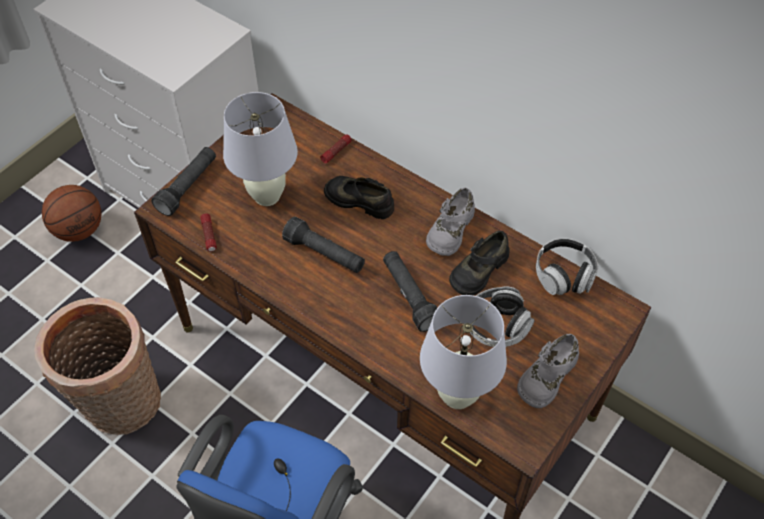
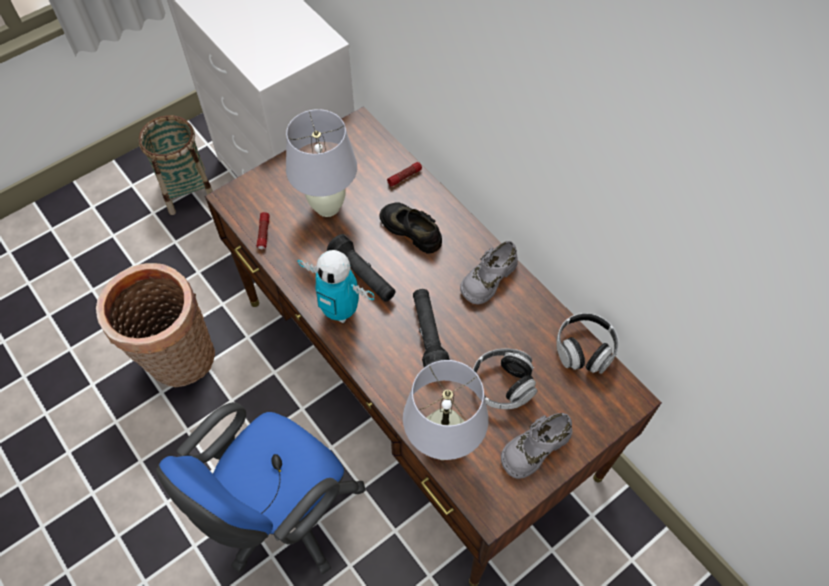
camera: 15 degrees right, 5 degrees up
(79, 229) = (187, 191): basketball -> basket
(188, 187) = (259, 182): black flashlight -> none
(313, 292) = (340, 310): none -> toy robot
(478, 270) = (502, 325): black shoe -> none

